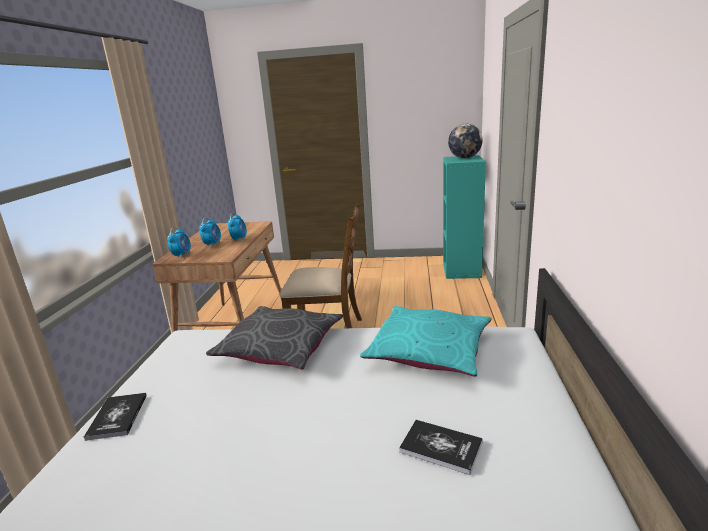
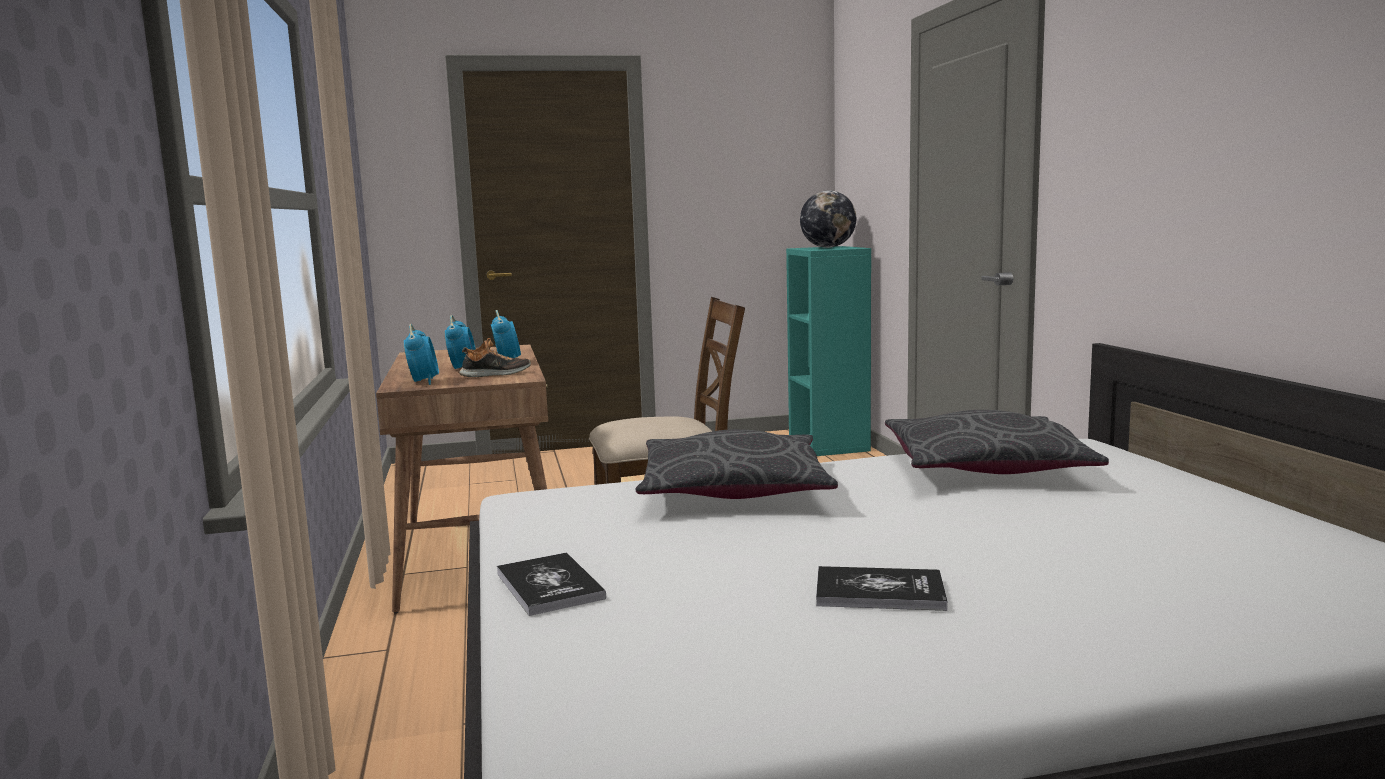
camera: 20 degrees left, 10 degrees down
(219, 252) = (496, 374): none -> shoe
(429, 351) = (985, 466): turquoise pillow -> grey pillow
(441, 447) = (1134, 538): book -> book (879, 591)

